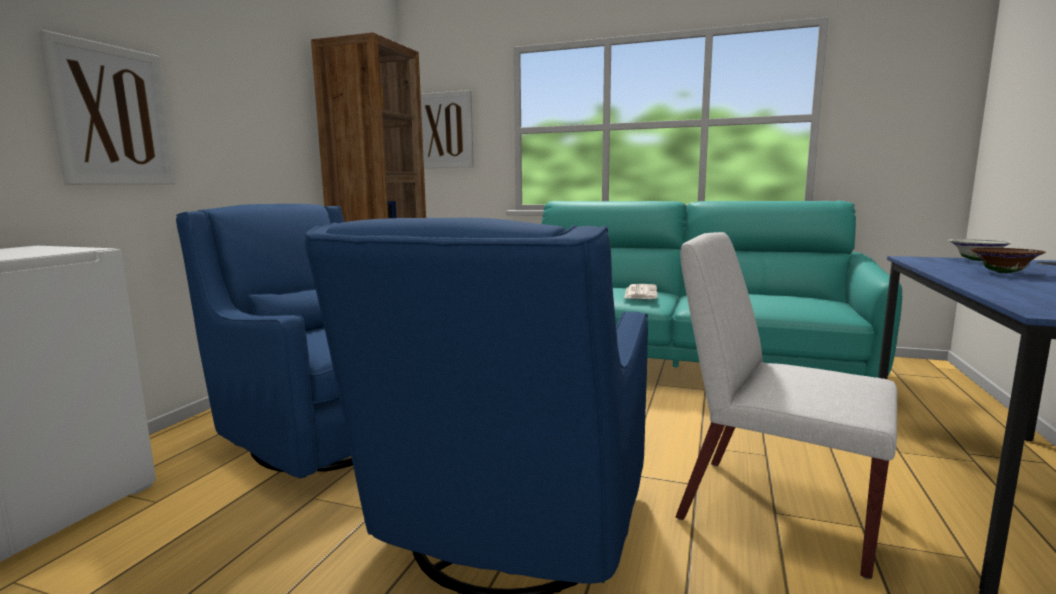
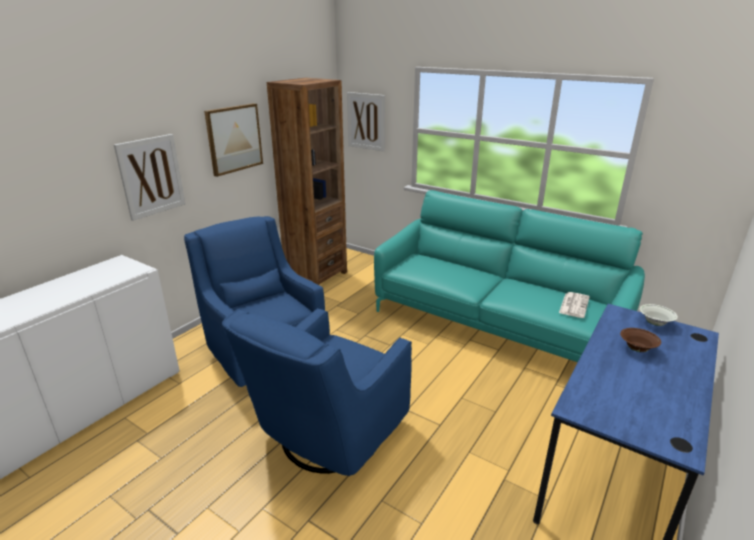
camera: 15 degrees right, 15 degrees up
(261, 106) = (234, 138): none -> picture
(640, 292) = (469, 278): newspaper -> newspaper (574, 305)
(774, 511) = (469, 450): white chair -> none

